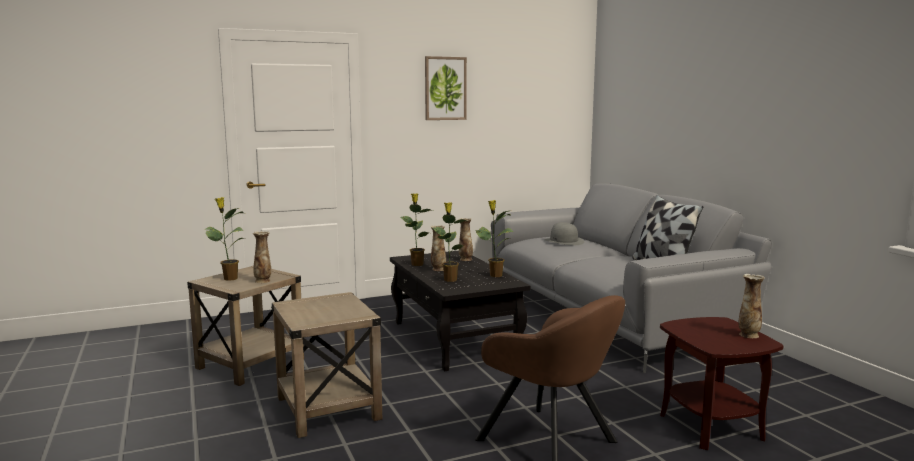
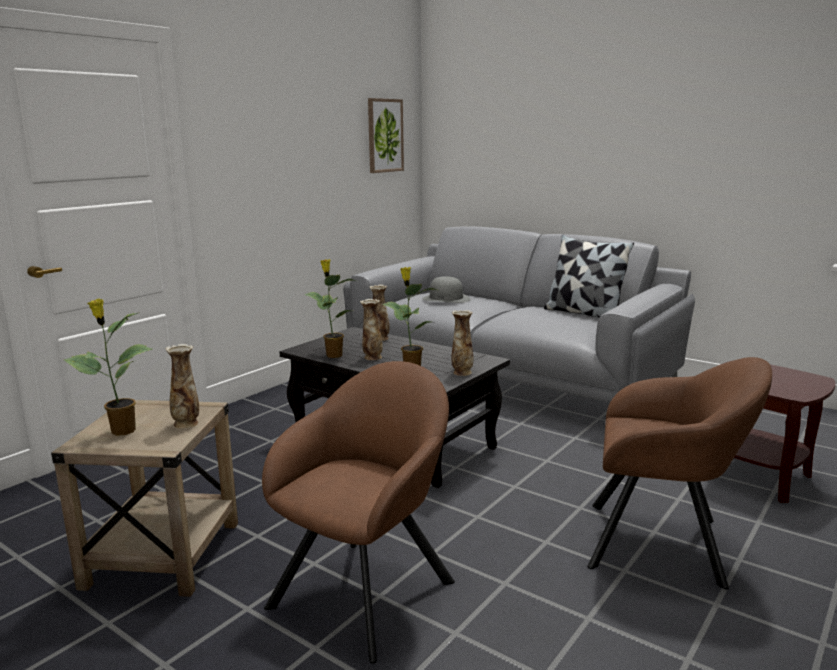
camera: 30 degrees left, 5 degrees up
(328, 409) = (368, 589): beige side table -> brown armchair
(445, 88) = (280, 113): picture -> picture (384, 135)
(495, 275) = (450, 353): potted plant -> none
(748, 335) = (792, 374): vase -> vase (462, 372)

